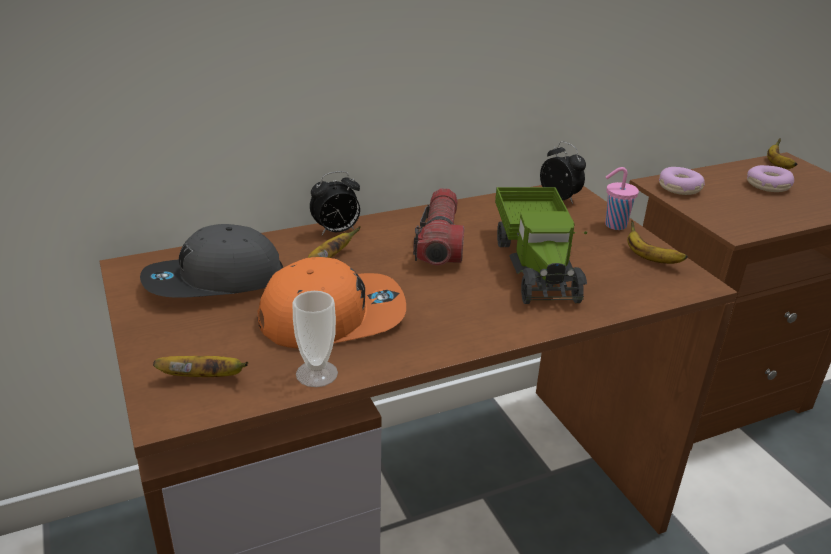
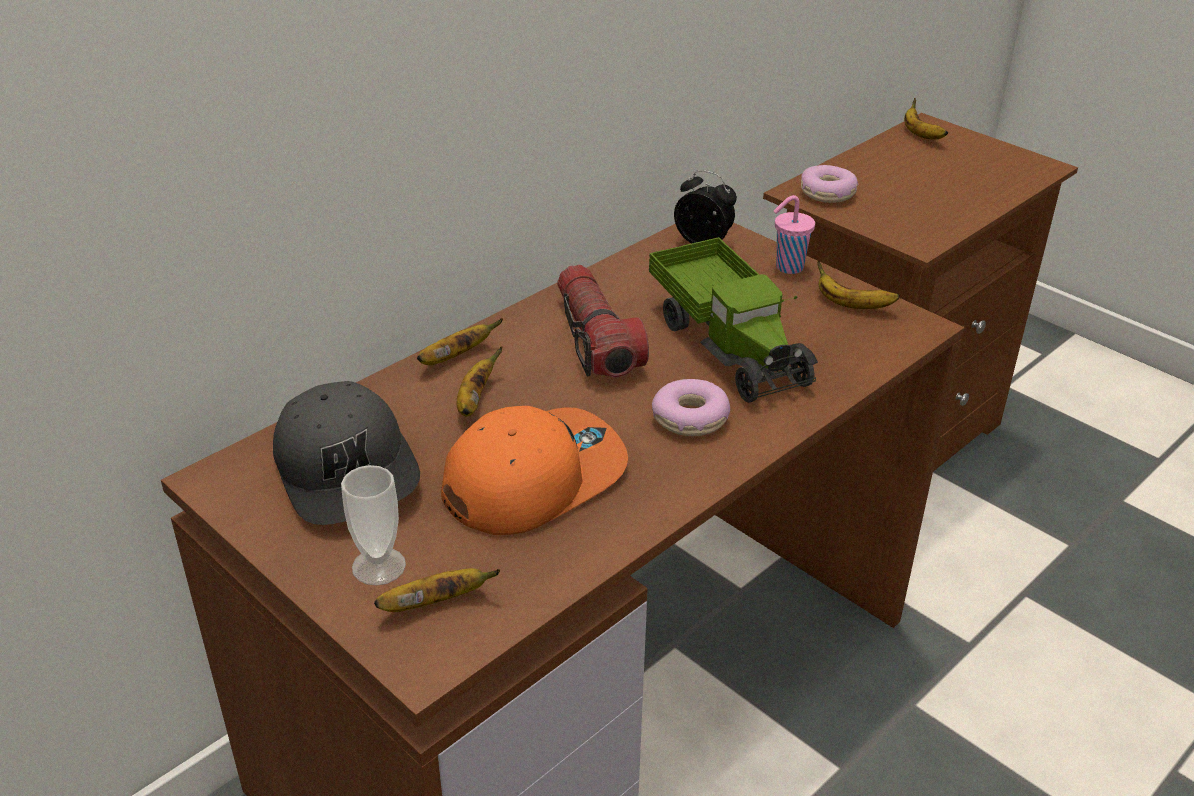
camera: 20 degrees left, 5 degrees up
(214, 282) = (348, 471): grey cap -> grey cap turned 75 degrees counterclockwise
(316, 374) = (567, 559): cup -> cup (379, 566)
(336, 231) = (456, 357): alarm clock -> banana
(768, 186) = (924, 168): donut -> donut (690, 418)

